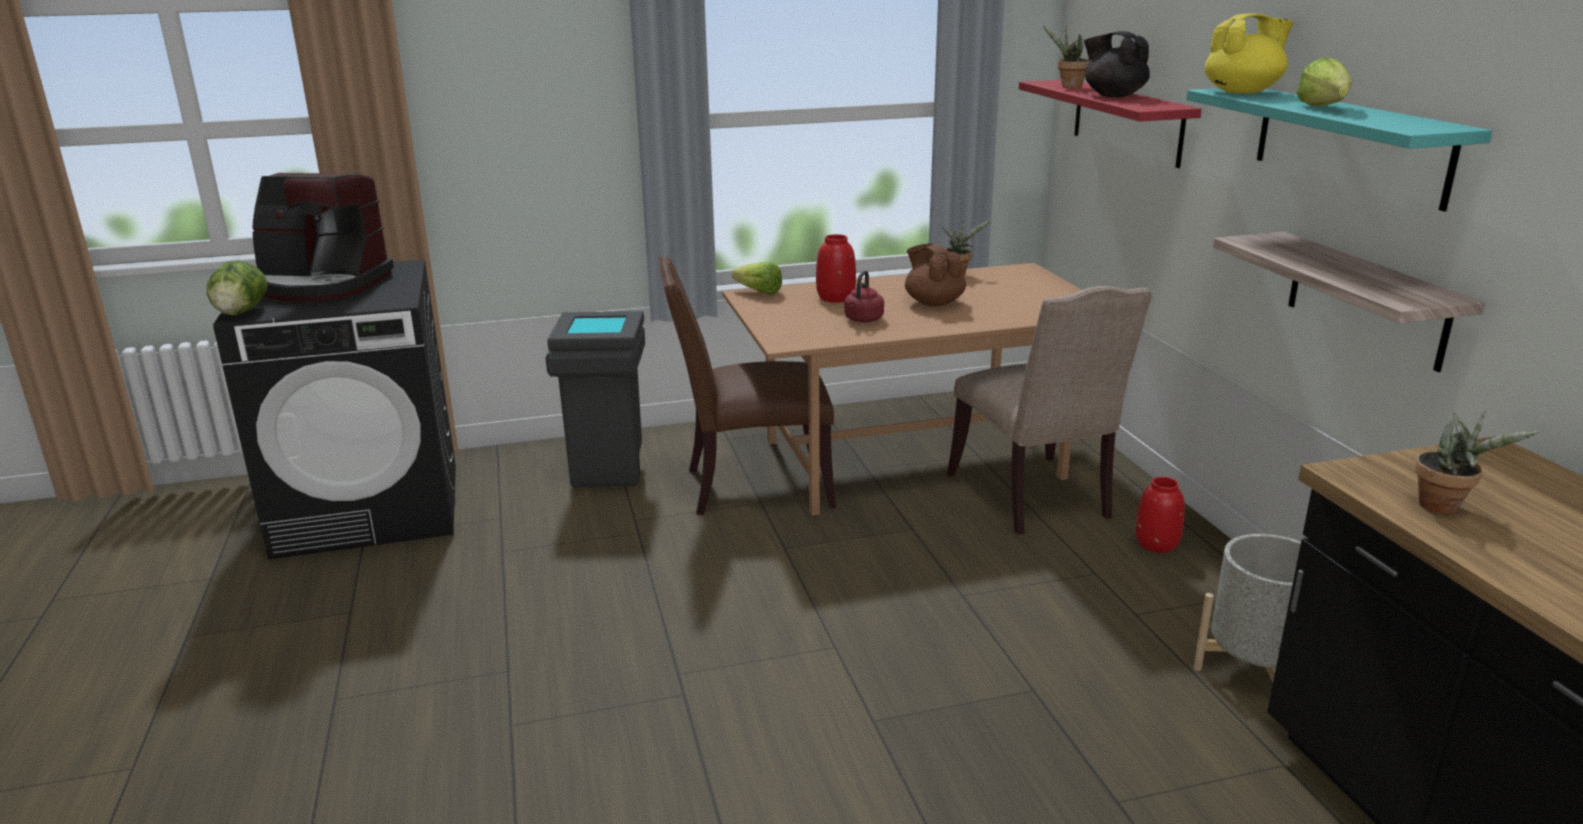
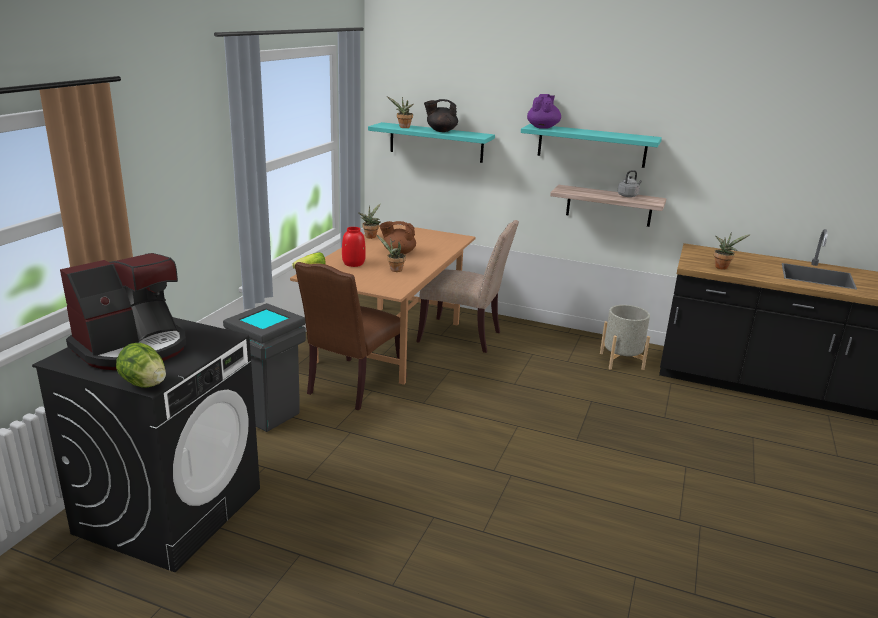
camera: 55 degrees left, 0 degrees up
(863, 320) = (394, 270): red kettle -> potted plant
(1126, 121) = (436, 142): red shelf -> turquoise shelf
(1157, 544) = (528, 334): red vase -> none
(1243, 92) = (543, 127): yellow teapot -> purple teapot
(1324, 109) = (597, 133): lettuce -> none
(1383, 277) = (628, 195): none -> grey kettle

